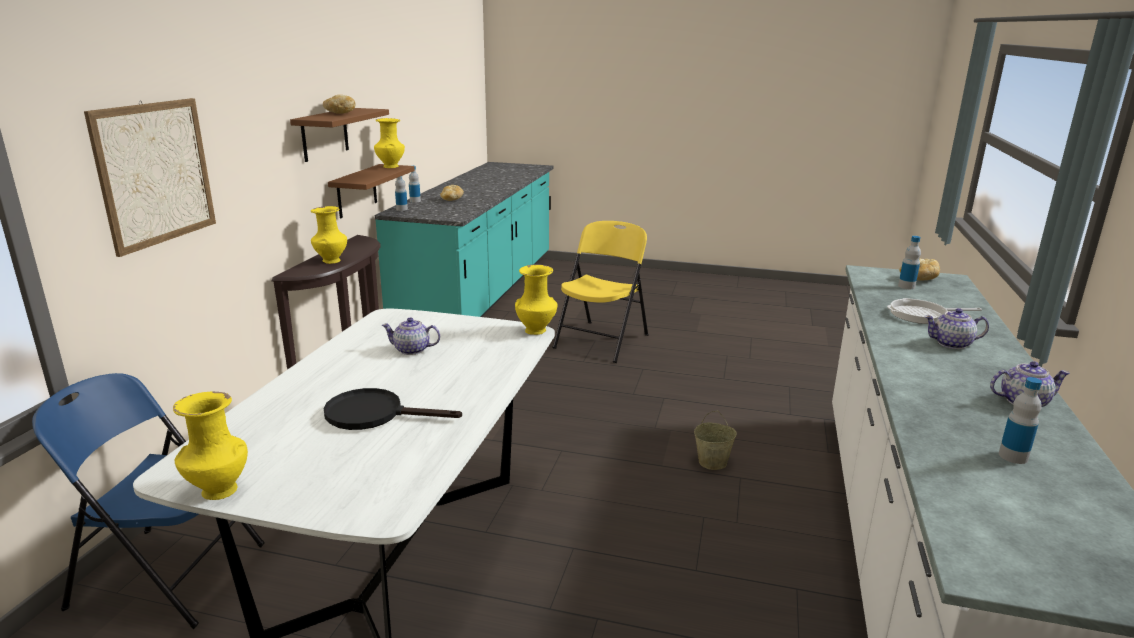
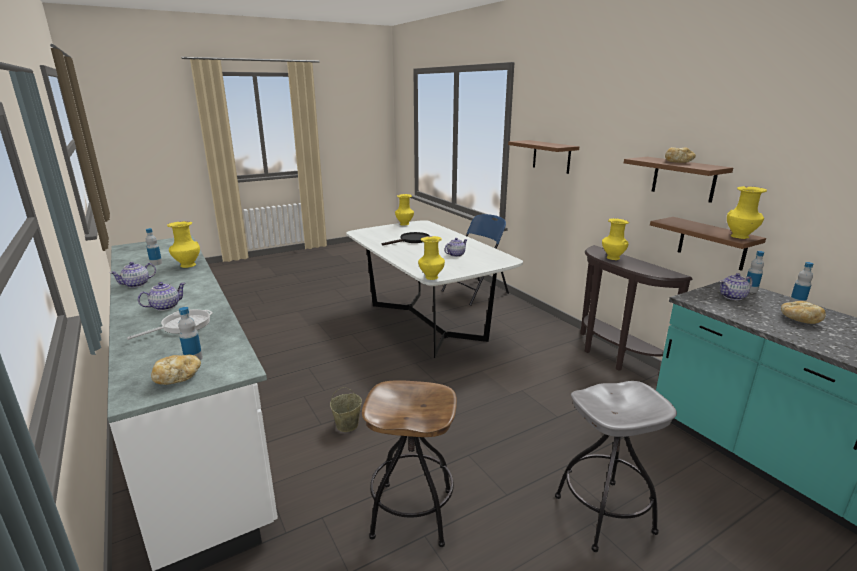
camera: 135 degrees right, 0 degrees up
(154, 171) = (551, 156): picture -> brown shelf
(429, 211) = (733, 297): none -> teapot
(601, 341) = (603, 513): yellow chair -> grey stool
(719, 388) = (413, 513): none -> brown stool
(935, 422) = (187, 265): none -> yellow vase

